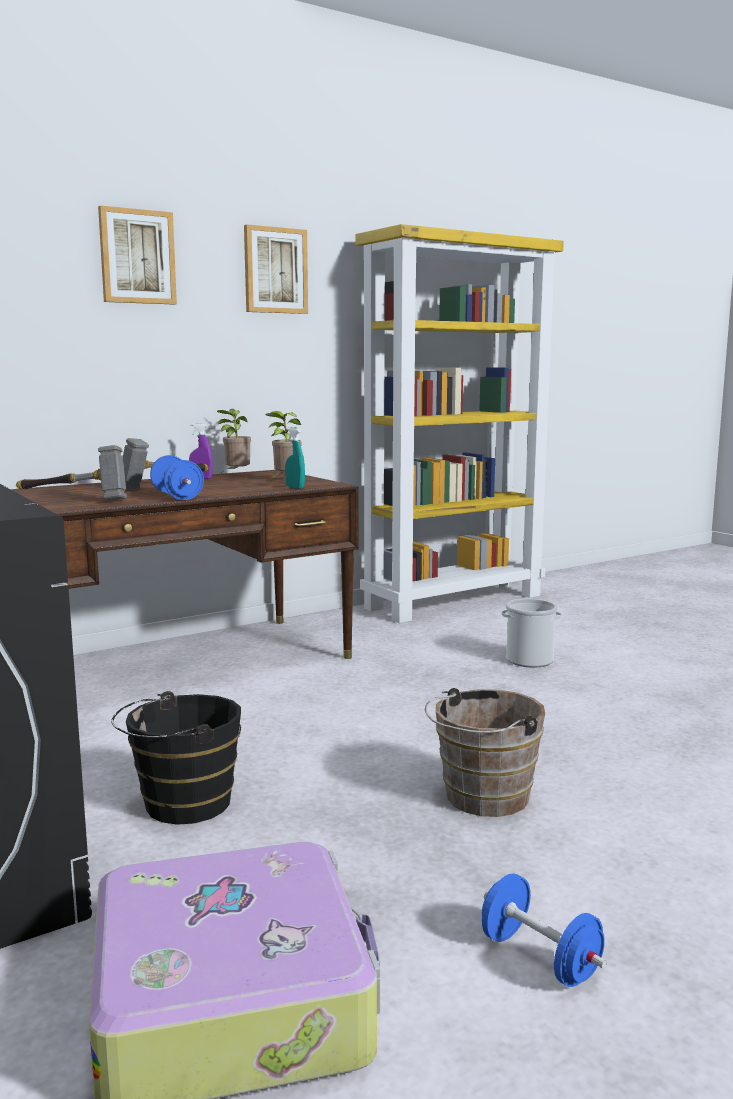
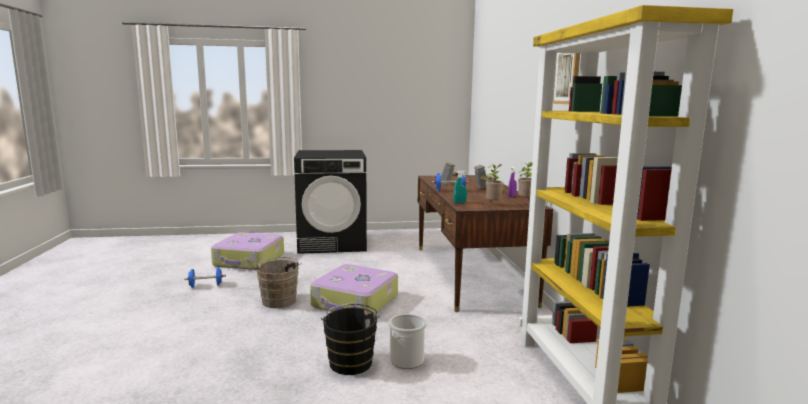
camera: 115 degrees right, 0 degrees up
(137, 257) = (529, 76): picture -> none
(180, 804) = (338, 265): black bucket -> black bucket (351, 361)
(398, 725) = (355, 302): none -> suitcase

